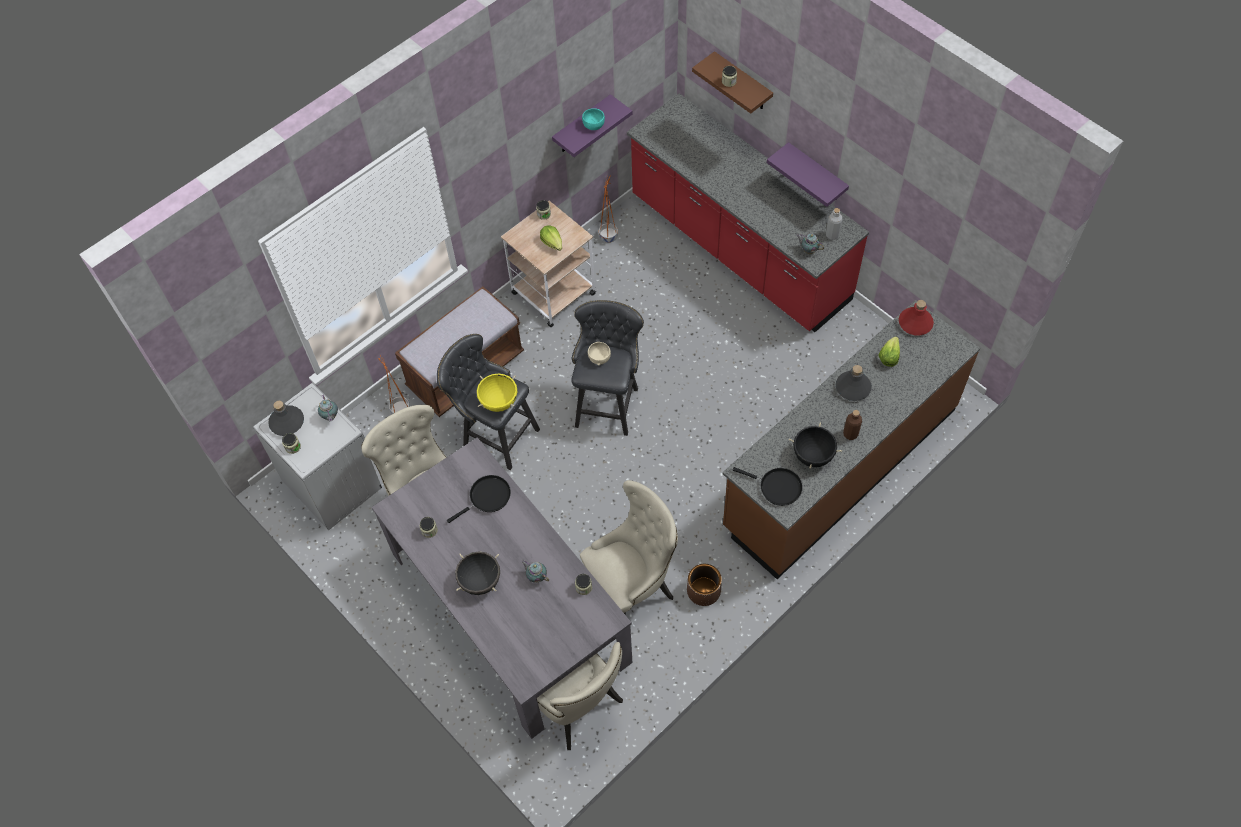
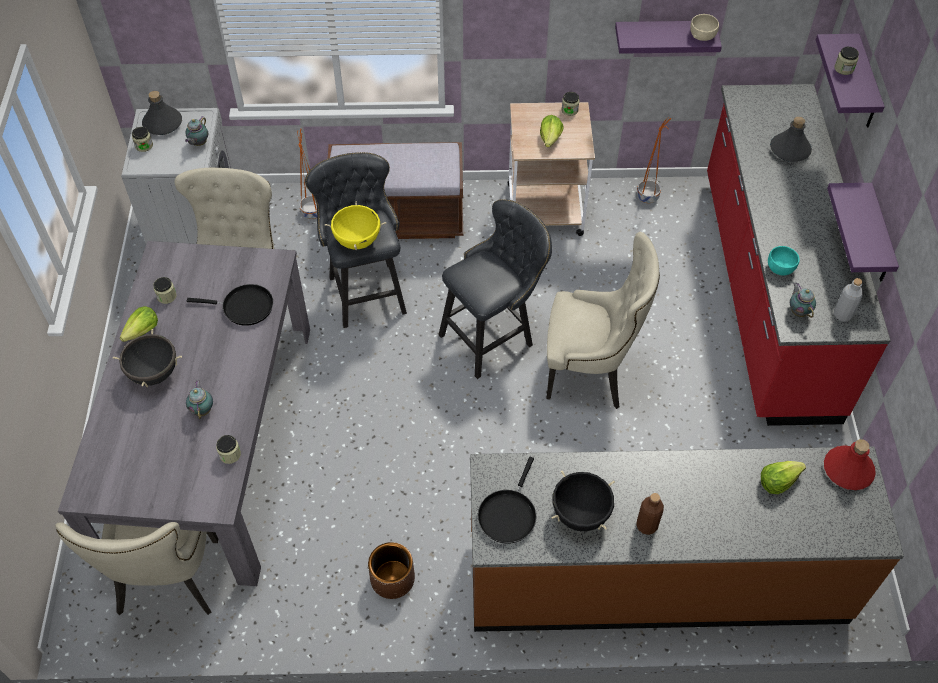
camera: 40 degrees right, 5 degrees down
(441, 563) = (142, 331): none -> lettuce
(593, 125) = (668, 36): turquoise bowl -> turquoise bowl (780, 268)
(599, 357) = (488, 269): beige bowl -> beige bowl (702, 35)
(631, 586) = (332, 516): beige chair -> beige chair (589, 371)
(742, 82) = (865, 85): brown shelf -> purple shelf
(777, 487) = (508, 514): black frying pan -> black frying pan turned 45 degrees clockwise
(852, 387) = (701, 480): grey bottle -> grey bottle (789, 150)

